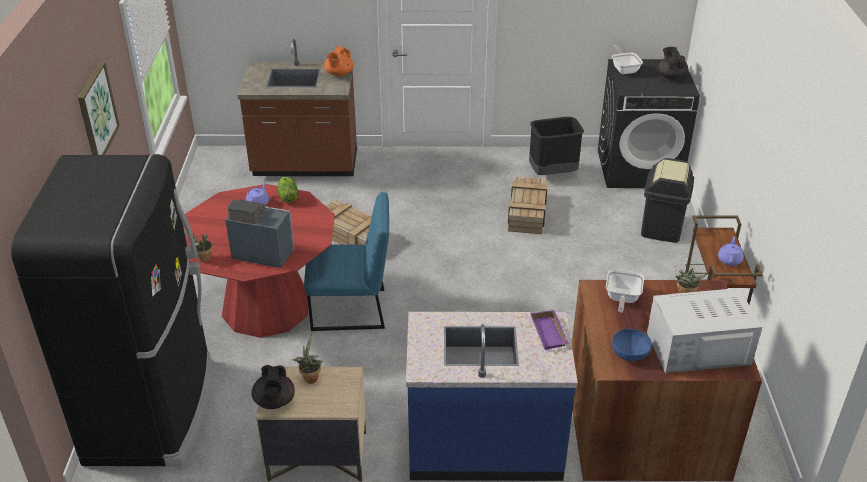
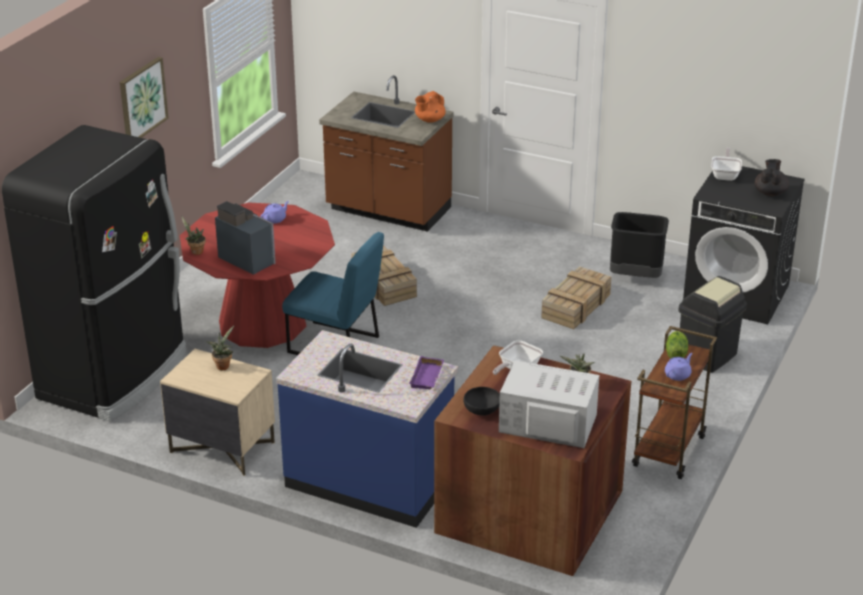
camera: 25 degrees right, 5 degrees down
(274, 402) = (182, 374): black teapot -> none
(287, 197) = (304, 220): lettuce -> lettuce (675, 354)
(630, 353) = (482, 410): blue bowl -> black bowl

